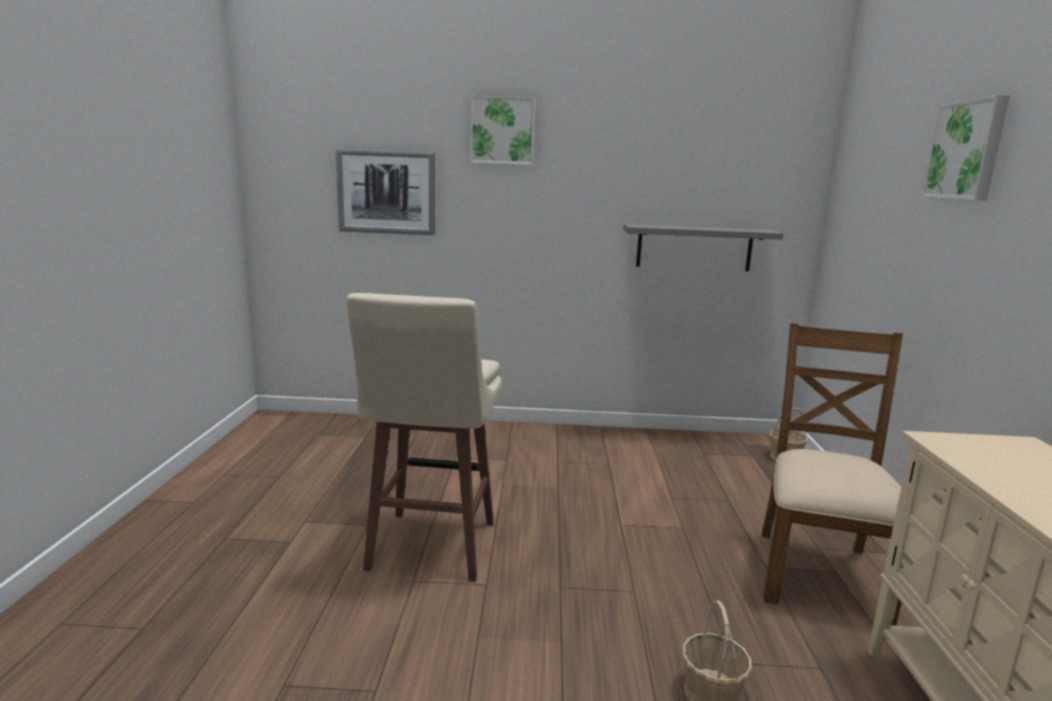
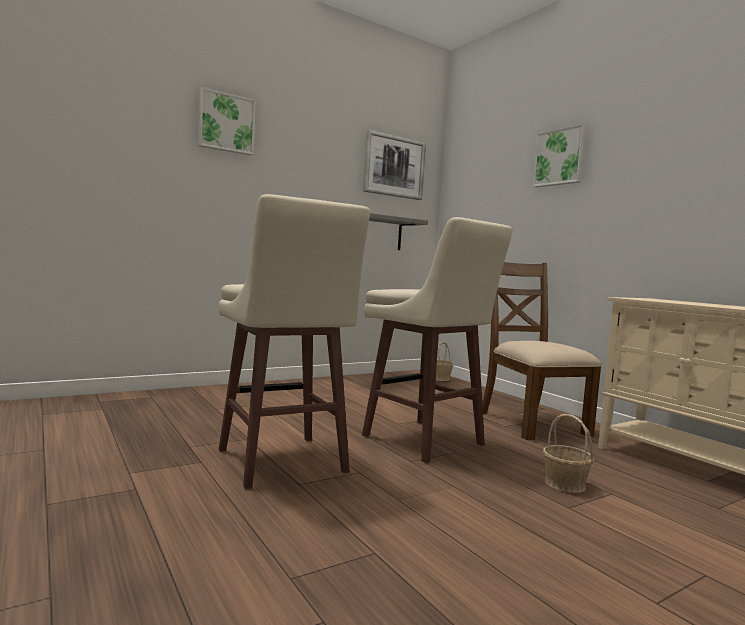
camera: 35 degrees left, 10 degrees down
(386, 192) = (112, 163): picture -> picture (394, 166)
(615, 563) = (425, 442): none -> beige stool

